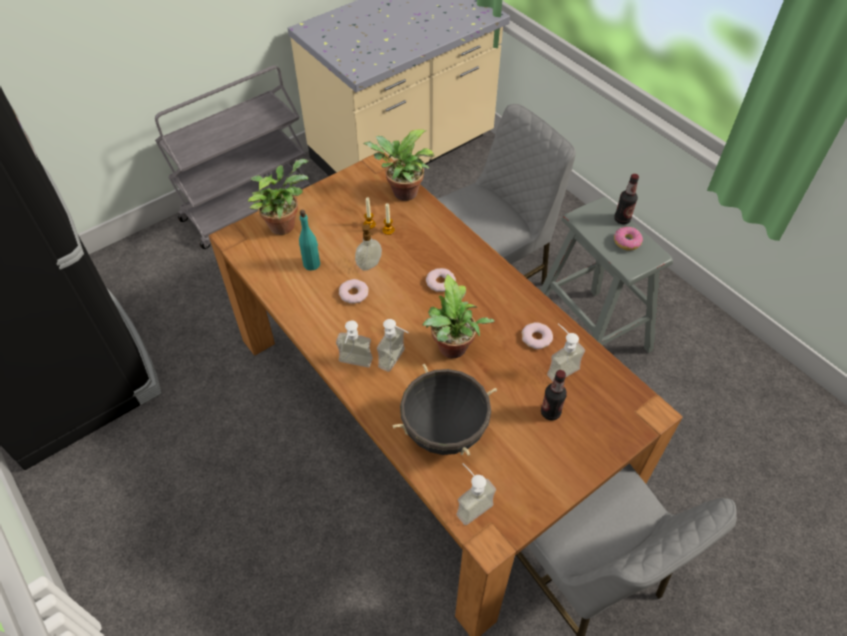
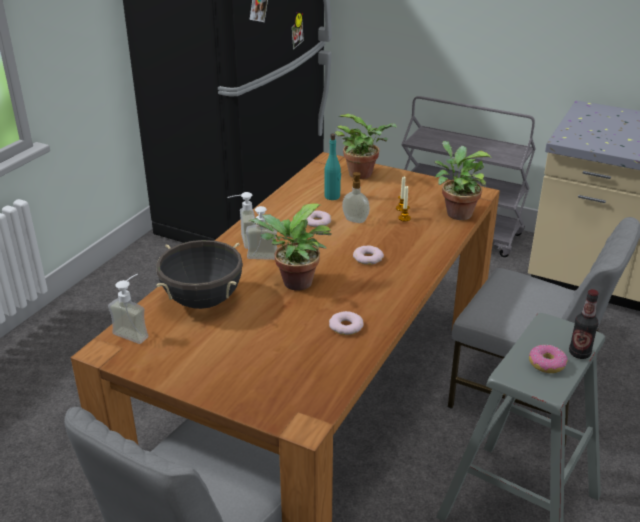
camera: 65 degrees right, 20 degrees down
(550, 412) = (260, 355): bottle -> none
(558, 367) = (319, 348): soap dispenser -> none

